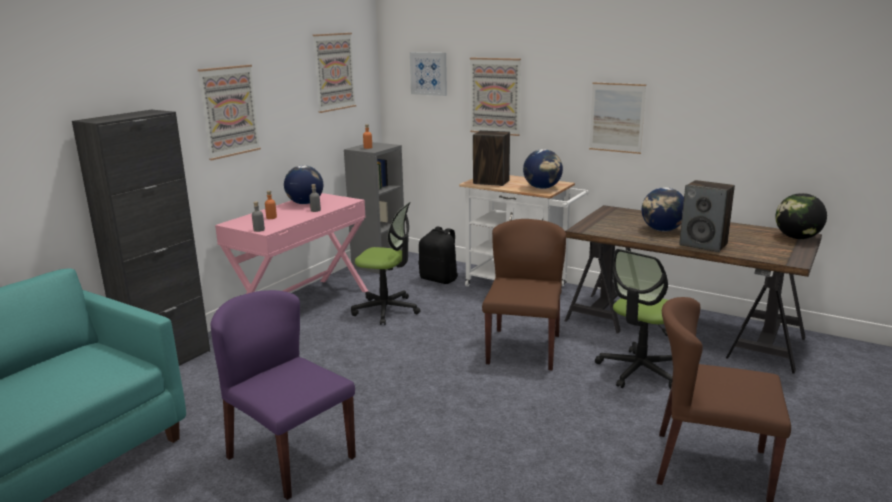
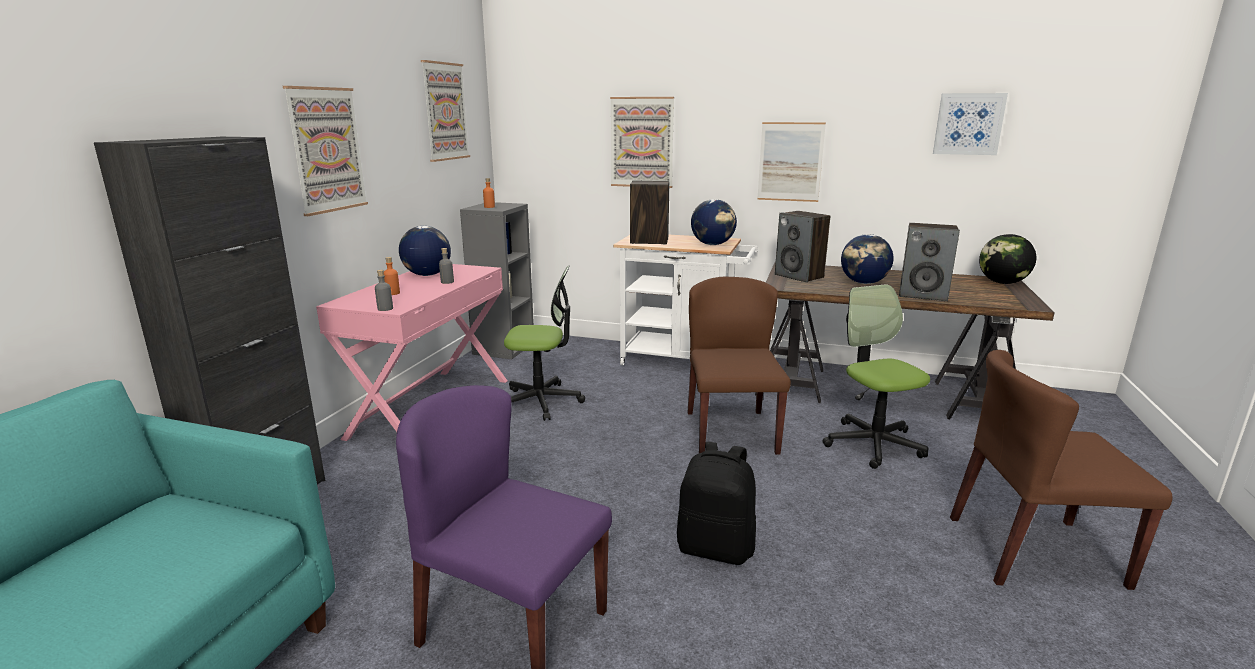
camera: 15 degrees left, 0 degrees up
(429, 73) = (556, 118): picture -> picture (968, 124)
(439, 279) = (585, 360): black backpack -> black backpack (716, 548)
(610, 220) = (799, 276): none -> speaker
(639, 371) = (873, 444): office chair -> office chair turned 135 degrees clockwise

